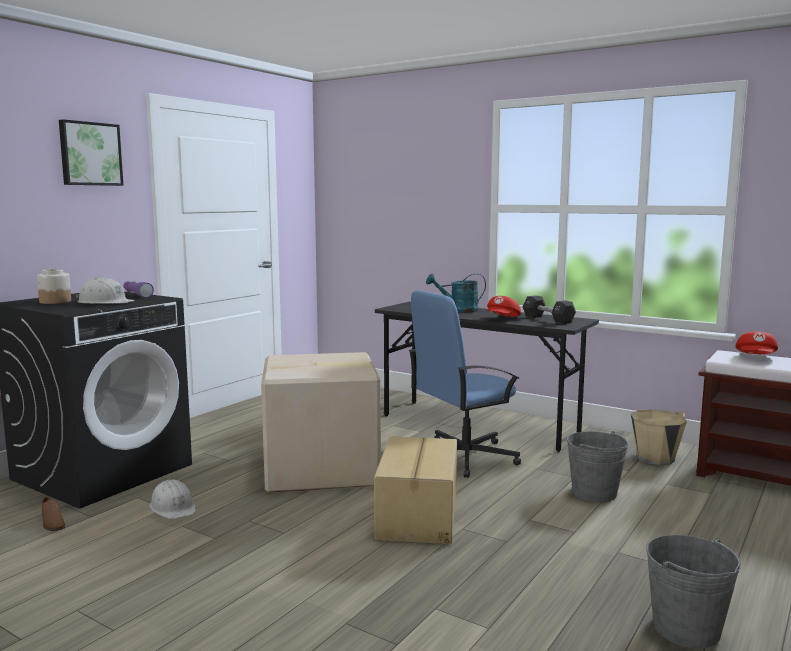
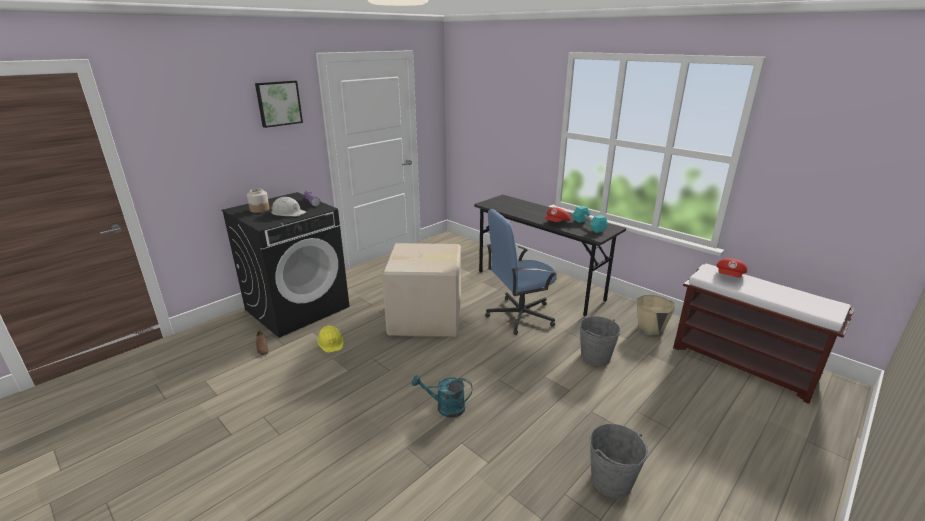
camera: 10 degrees right, 15 degrees up
(173, 507) = (331, 342): white hard hat -> yellow hard hat
(419, 515) = (475, 365): cardboard box -> none
(458, 310) = (531, 209): turquoise watering can -> turquoise watering can (445, 407)
(548, 319) = (589, 225): black dumbbell -> turquoise dumbbell

